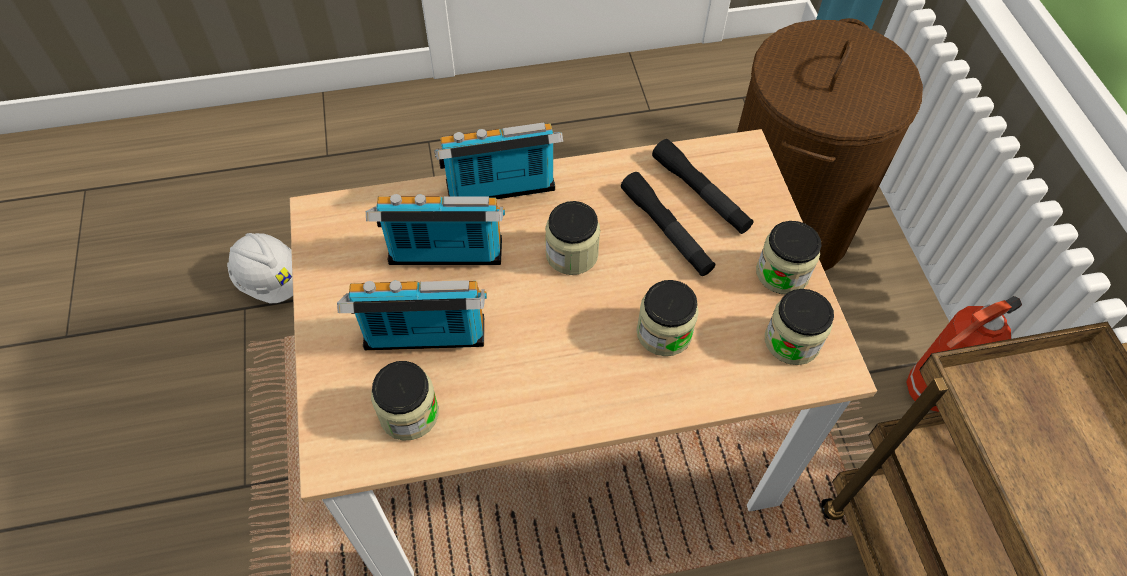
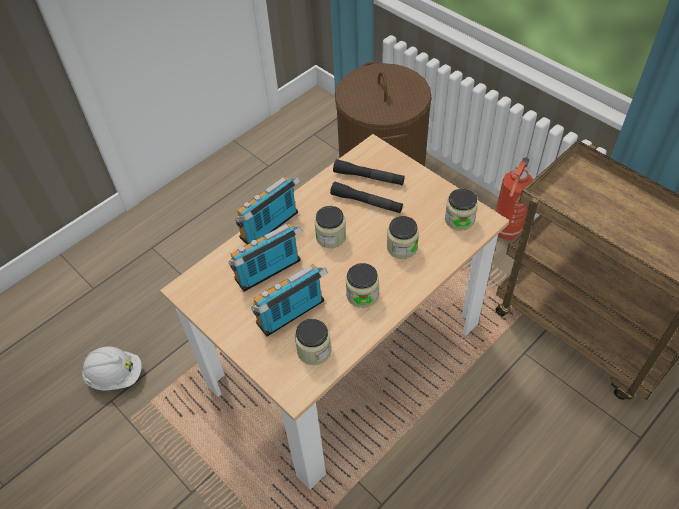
camera: 30 degrees left, 5 degrees down
(782, 273) = (433, 193): jar -> jar (362, 294)

